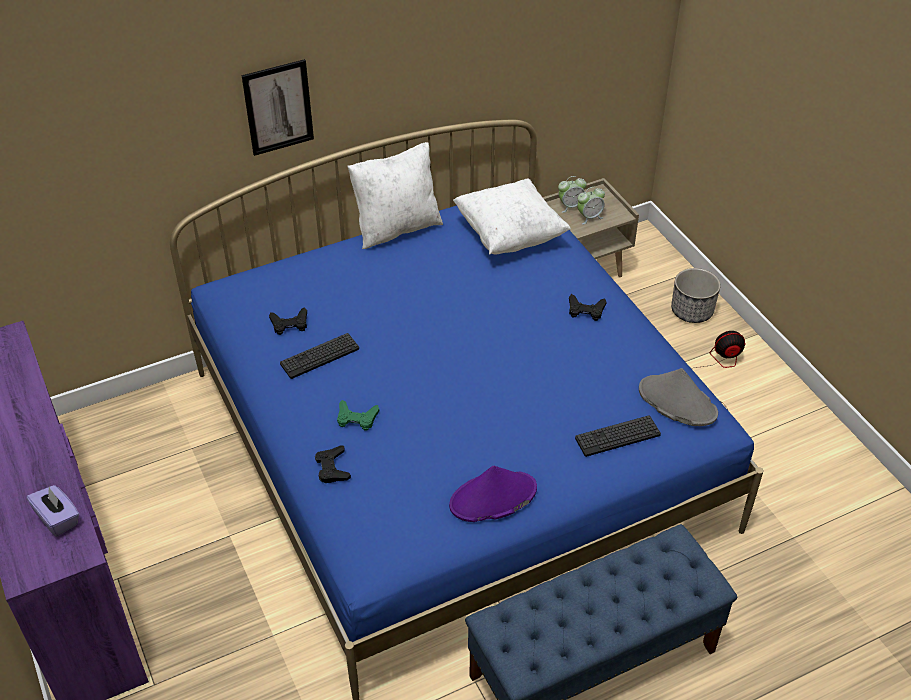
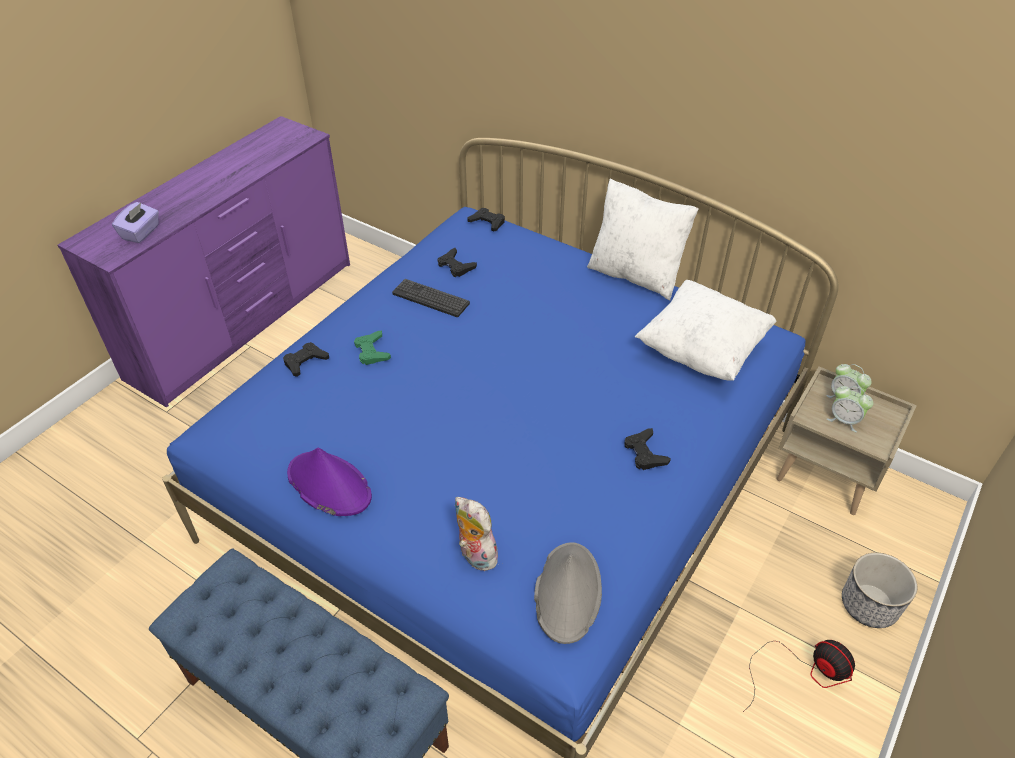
camera: 60 degrees right, 0 degrees up
(245, 281) = (487, 222): none -> black game controller
(278, 107) = (575, 81): picture -> none
(617, 436) = (475, 555): keyboard -> plush toy

